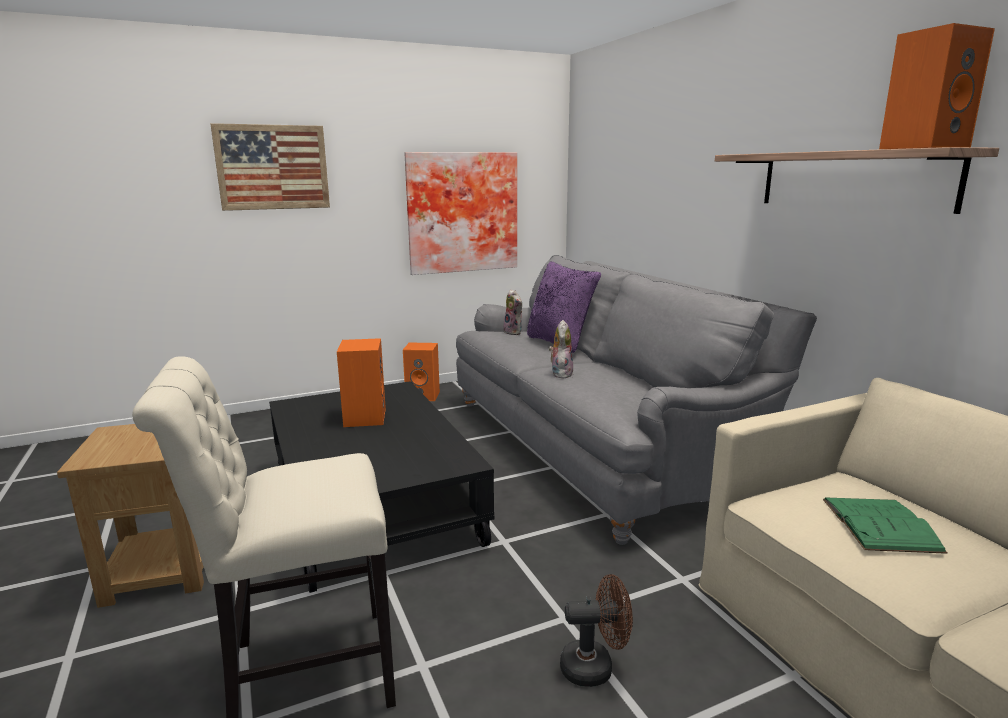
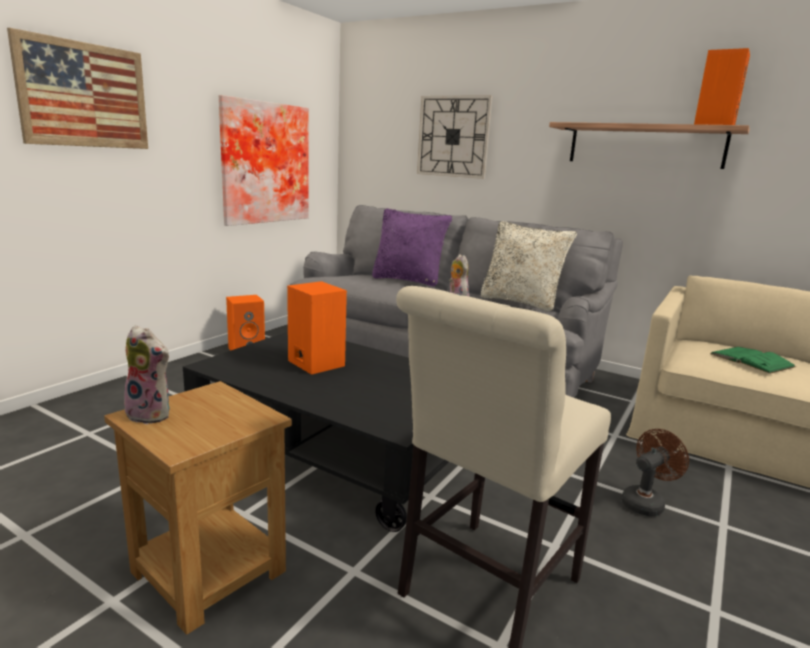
camera: 35 degrees left, 0 degrees up
(514, 332) = (352, 276): plush toy -> plush toy (152, 414)
(636, 386) = (520, 304): none -> beige pillow
(654, 175) = (453, 136): none -> wall clock

